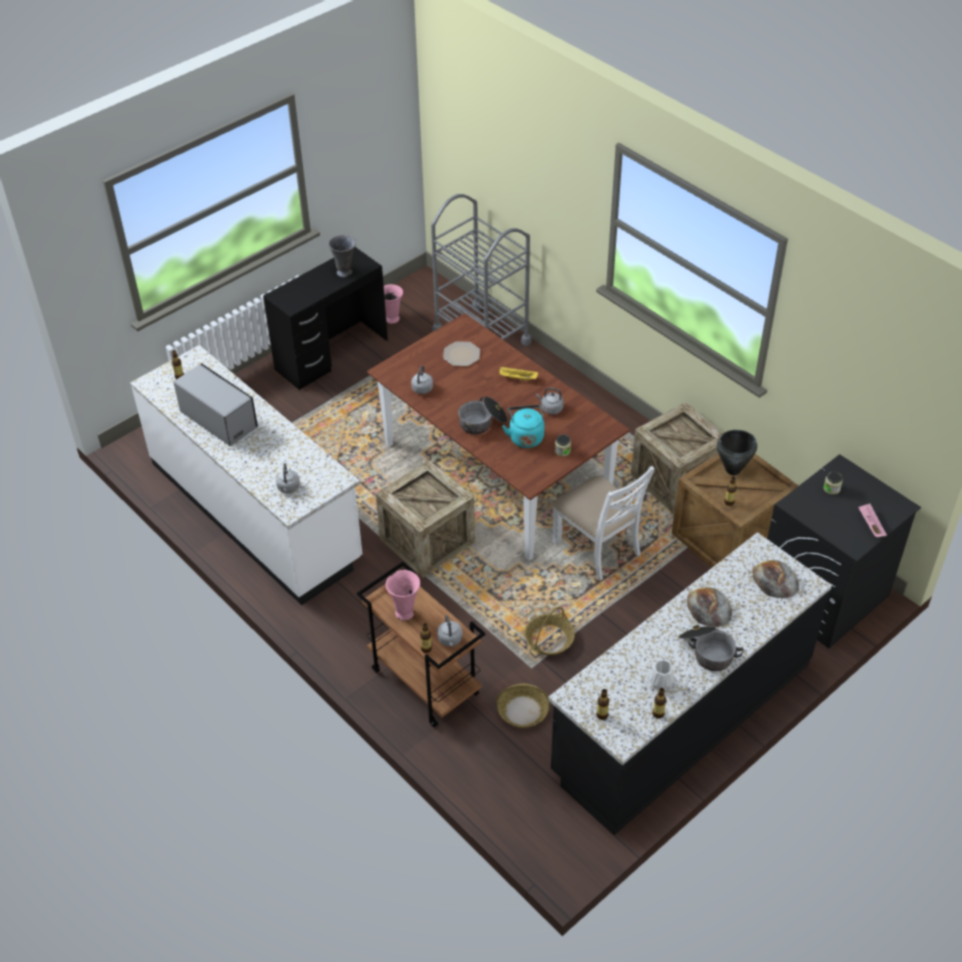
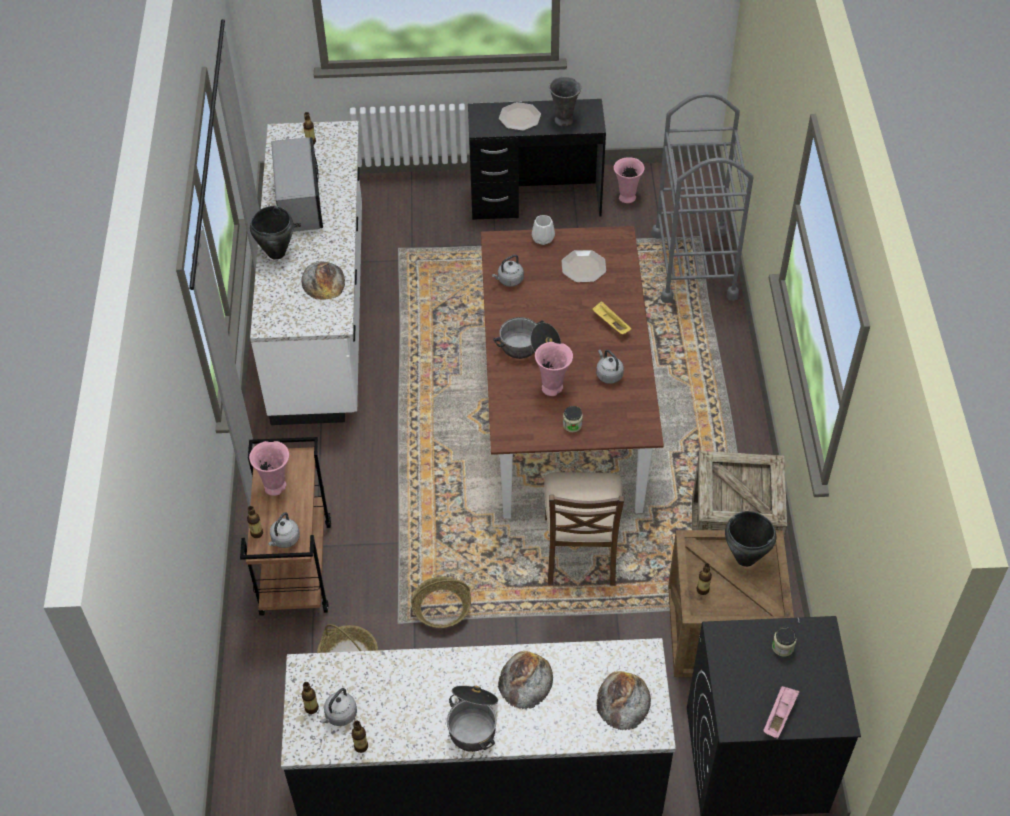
camera: 40 degrees right, 5 degrees up
(241, 462) = (276, 253): none -> black cooking pot
(288, 488) = (287, 302): grey kettle -> grey kettle (340, 715)
(298, 459) = (323, 281): none -> bread
(311, 285) = (520, 117): none -> plate
(427, 541) = (434, 437): crate -> none
(525, 437) = (553, 388): turquoise kettle -> pink vase
(597, 548) = (581, 550): white chair -> brown chair
(661, 683) = (397, 719): white vase -> white vase (542, 239)

